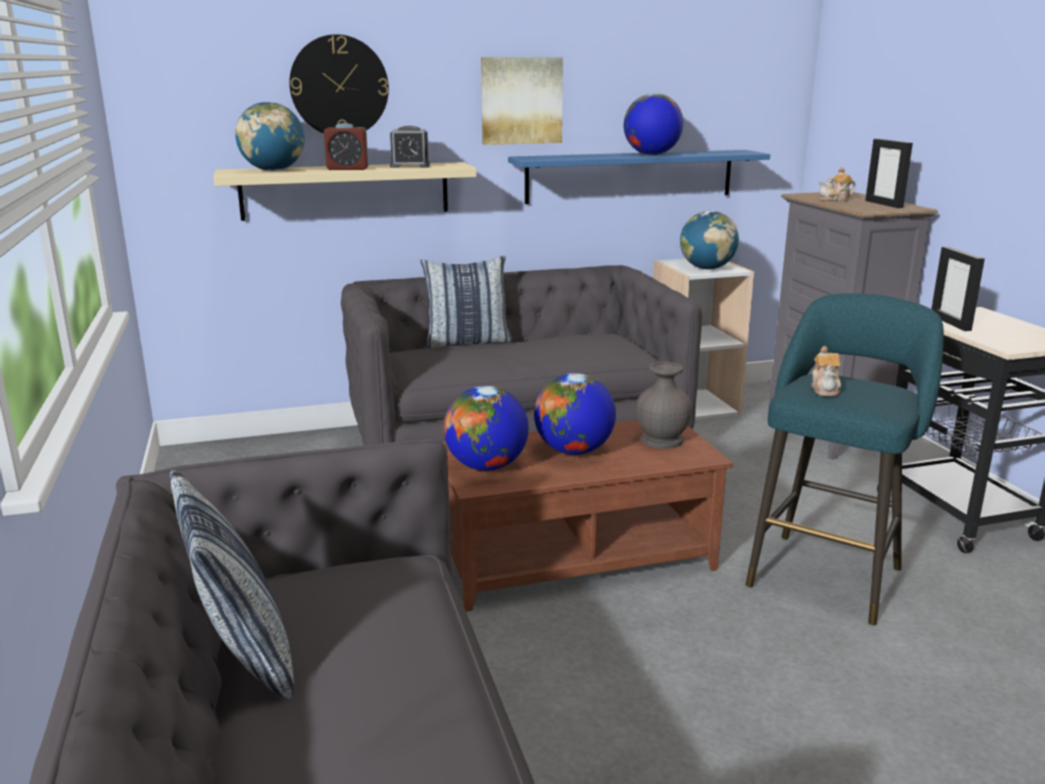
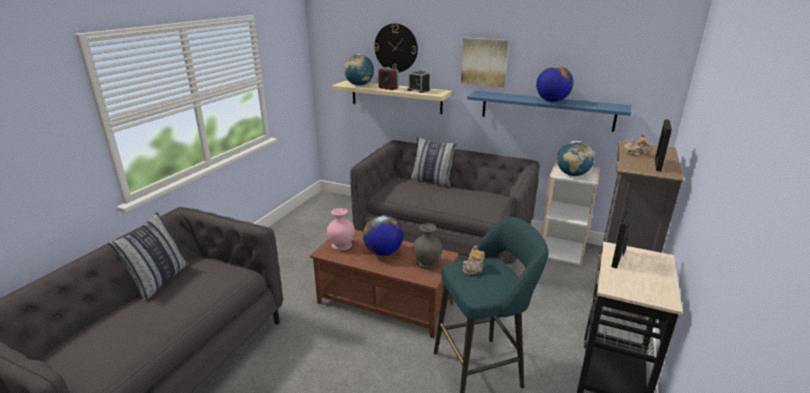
camera: 40 degrees right, 5 degrees up
(486, 466) = (341, 245): globe -> pink vase

